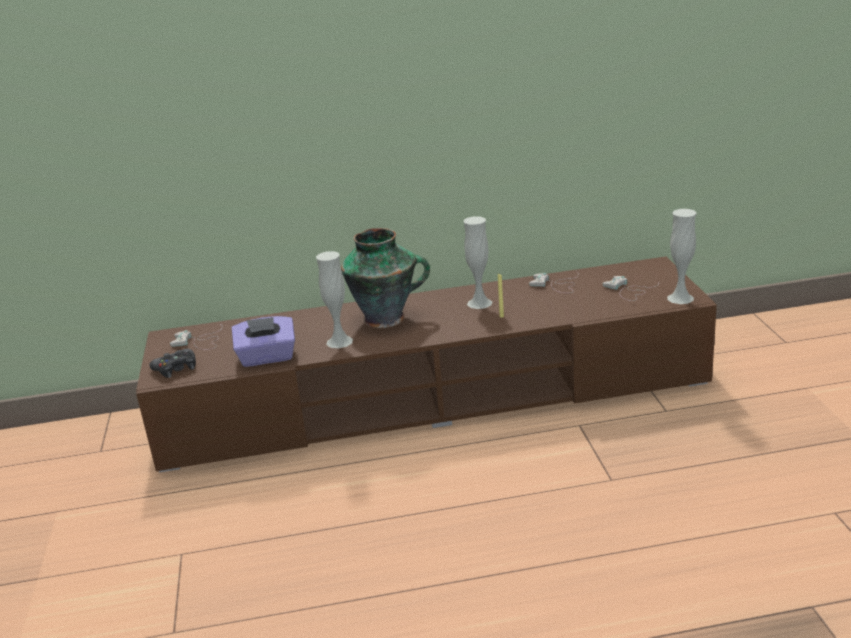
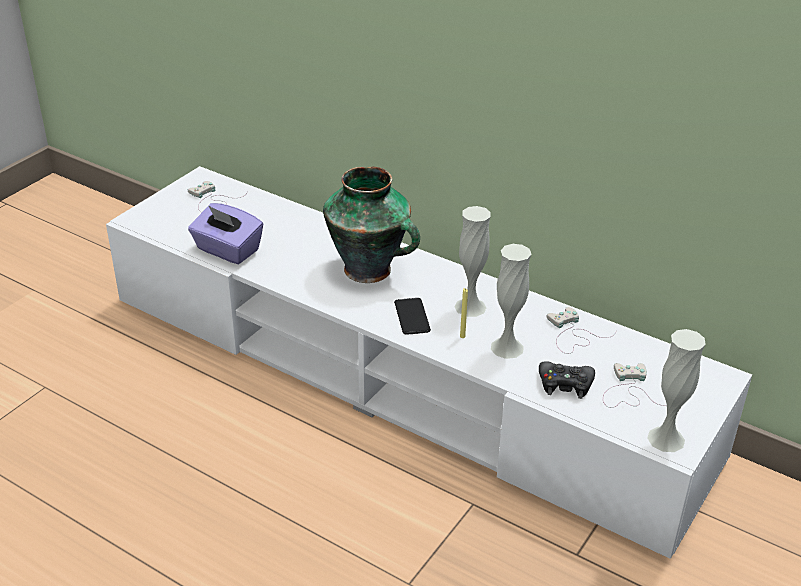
camera: 40 degrees right, 10 degrees up
(176, 368) = (160, 217): black game controller -> black game controller (565, 384)
(339, 341) = (298, 270): white vase -> white vase (507, 347)
(434, 397) = (400, 377): brown tv stand -> white tv stand
(456, 324) = (412, 317): none -> phone

